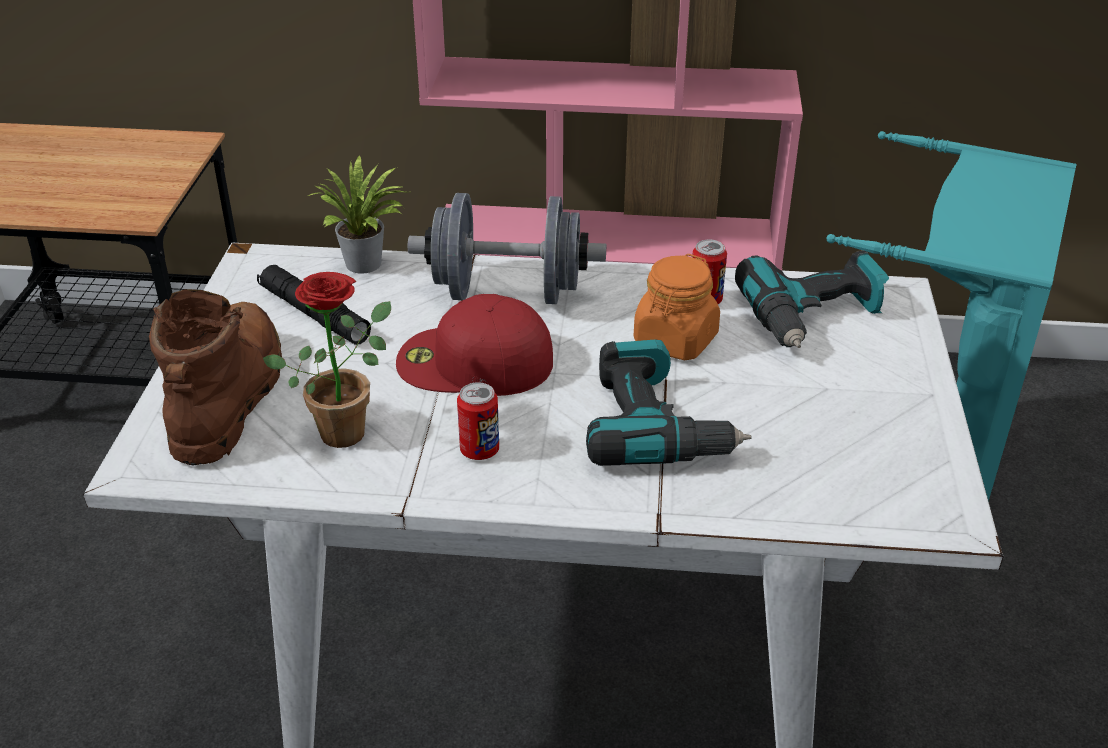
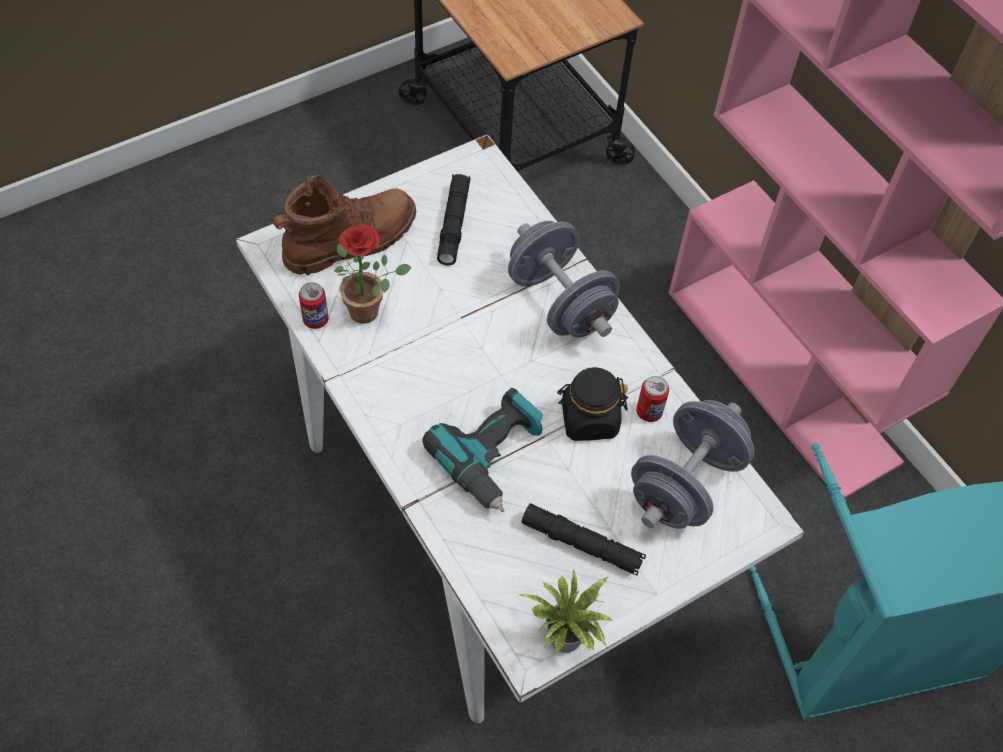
camera: 50 degrees right, 20 degrees up
(367, 265) = (523, 214): potted plant -> potted plant (565, 641)
(473, 362) = (476, 329): red cap -> none
(479, 450) = (401, 383): can -> can (315, 320)
(675, 340) = (589, 419): orange jar -> black jar
(813, 318) = (685, 484): power drill -> grey dumbbell
(829, 415) = (582, 544): none -> black flashlight

